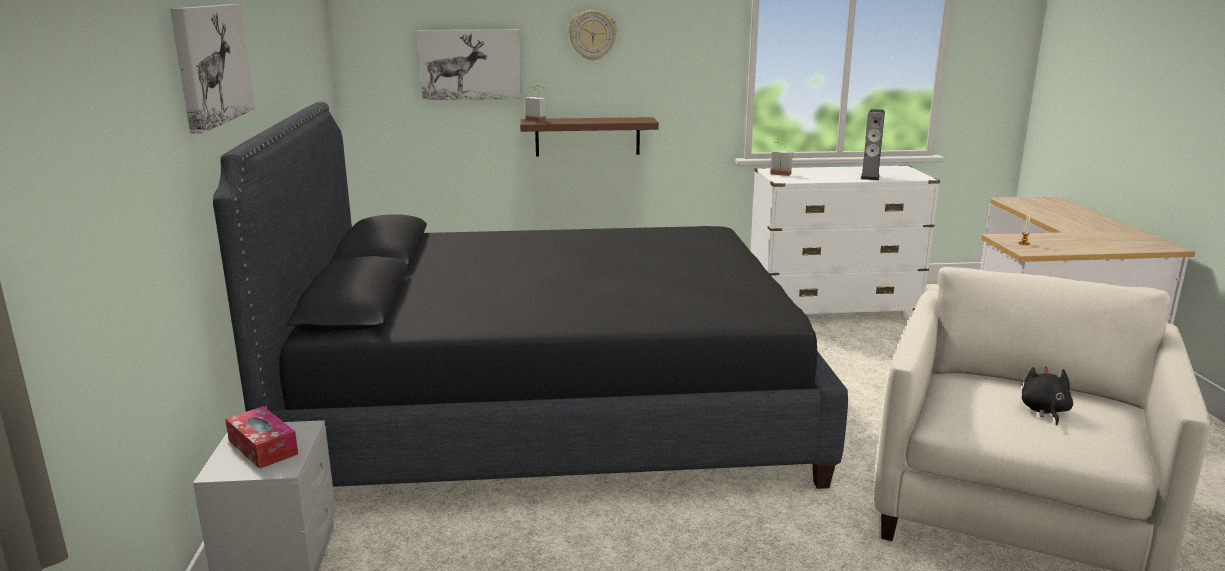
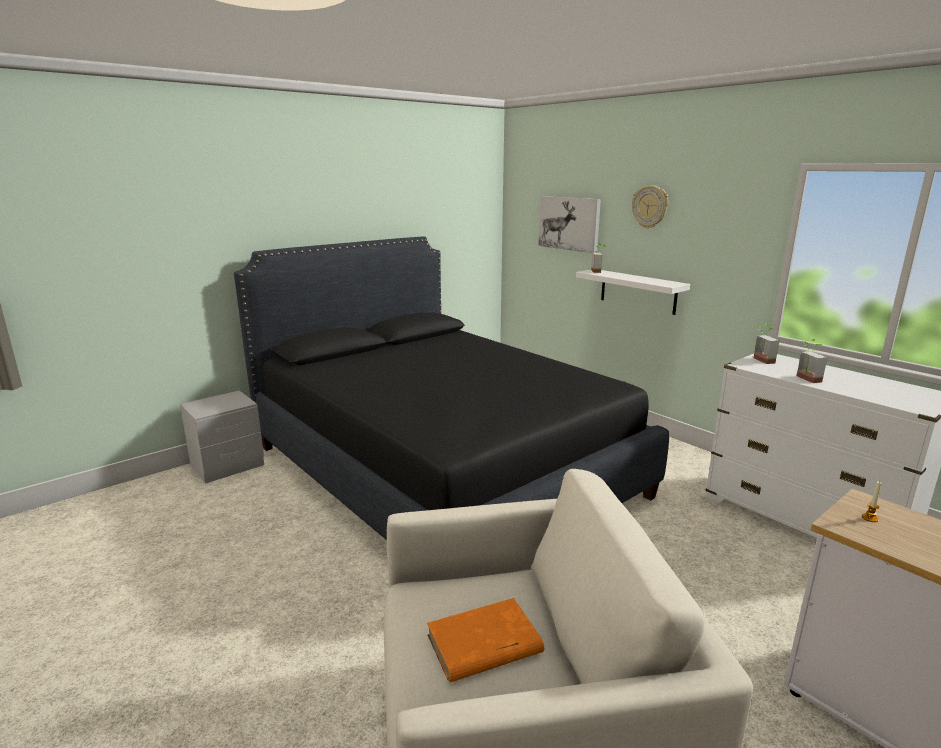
camera: 55 degrees right, 0 degrees up
(211, 64) = (281, 205): picture -> none
(263, 447) = (219, 403): tissue box -> none
(587, 136) = (638, 291): brown shelf -> white shelf
(836, 178) = (805, 379): none -> potted plant
(870, 177) = (853, 389): speaker -> none
(1044, 411) = (483, 645): black plush toy -> orange book

